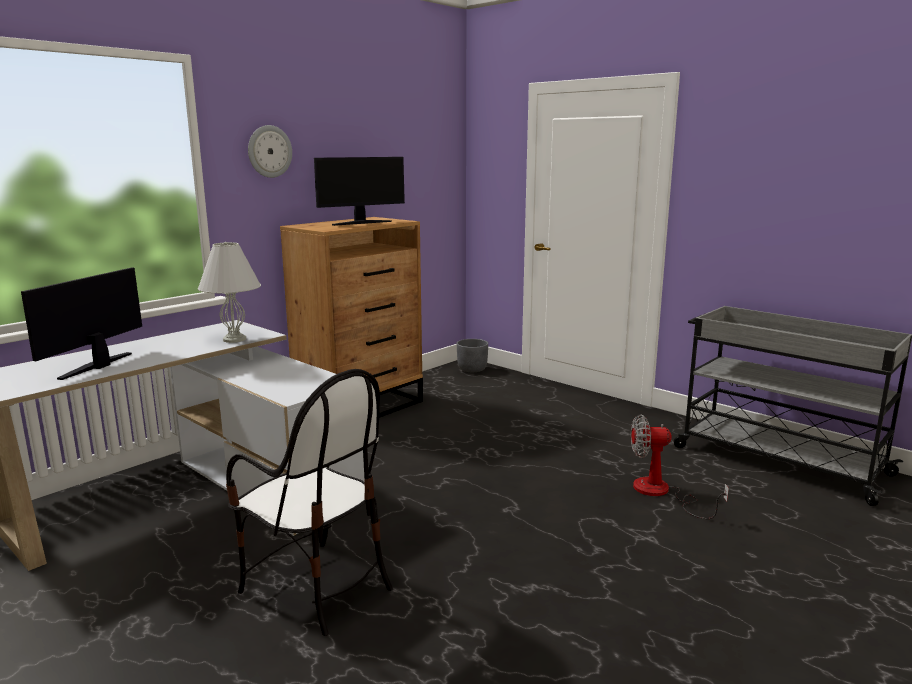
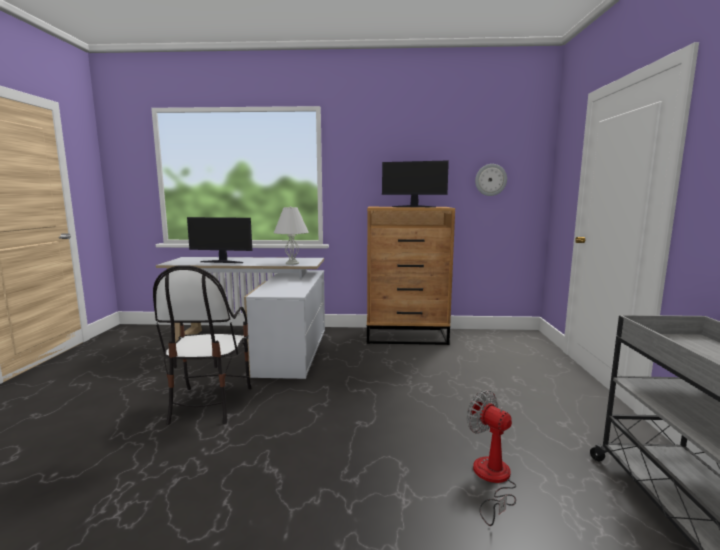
camera: 50 degrees right, 5 degrees down
(98, 366) = (222, 262): monitor -> monitor turned 150 degrees counterclockwise
(269, 151) = (366, 160): wall clock -> wall clock (490, 180)
(472, 369) = (526, 338): grey planter -> none

